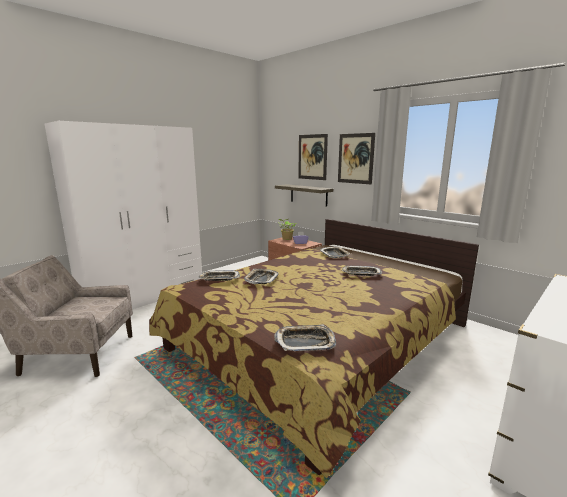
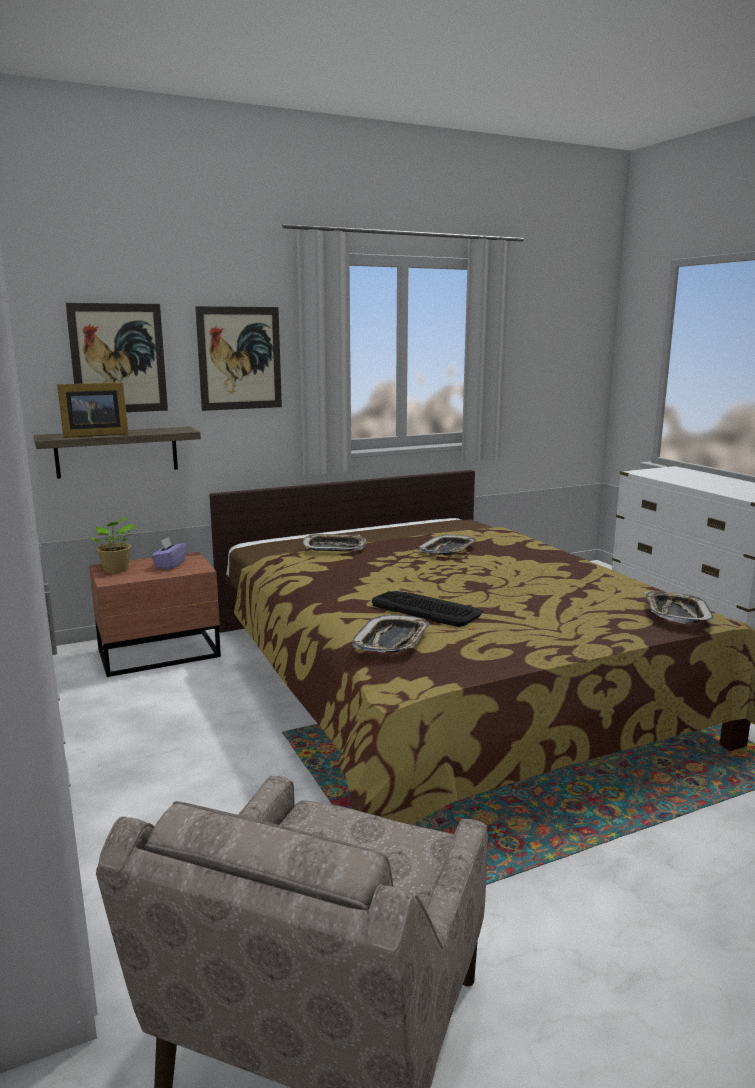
camera: 70 degrees left, 0 degrees up
(261, 279) = (426, 609): tray -> keyboard
(293, 186) = (93, 435): none -> picture frame

